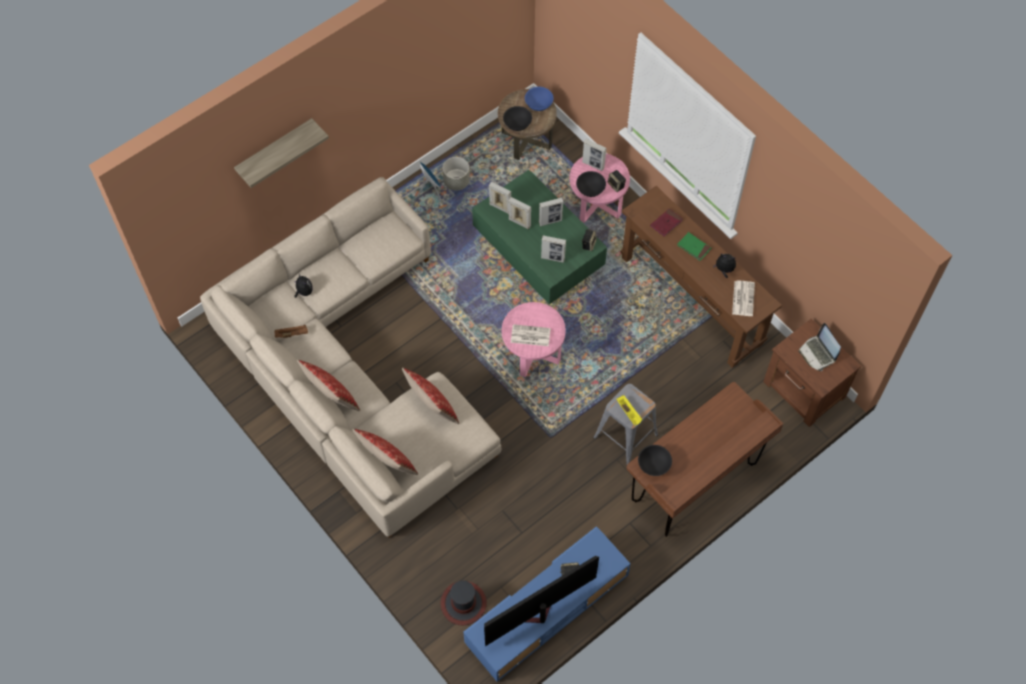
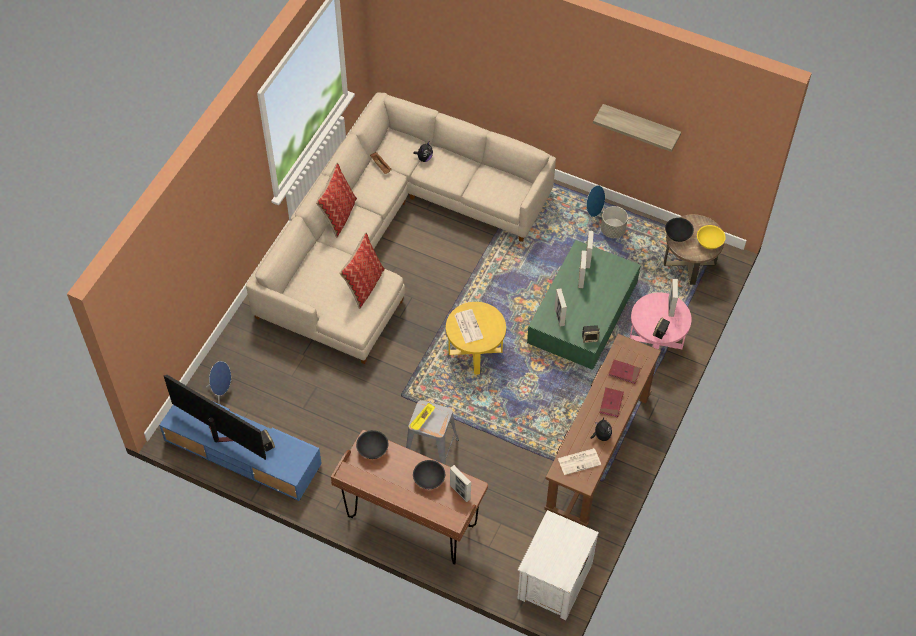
camera: 65 degrees right, 5 degrees down
(275, 150) = (484, 47): shelf -> shelf (640, 125)
(388, 463) = (299, 275): pillow -> none
(463, 603) = (222, 391): hat -> blue speaker
(533, 353) = (475, 351): pink side table -> yellow side table
(539, 104) = (709, 242): blue bowl -> yellow bowl
(550, 221) = (596, 301): picture frame -> picture frame (460, 492)
(590, 189) = (643, 314): black bowl -> black bowl (429, 479)
(694, 247) = (611, 403): green book -> red book
(804, 391) = (553, 581): brown nightstand -> white nightstand
(818, 353) = (563, 550): laptop -> none

